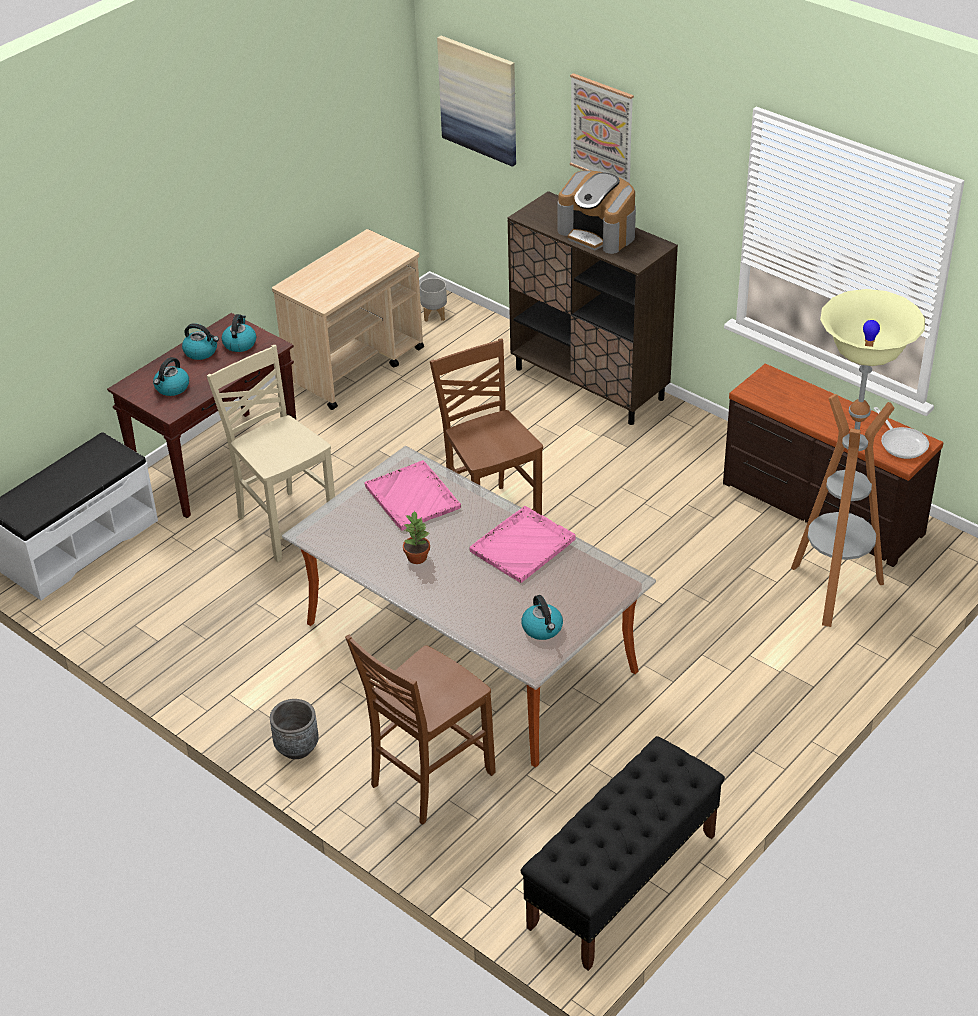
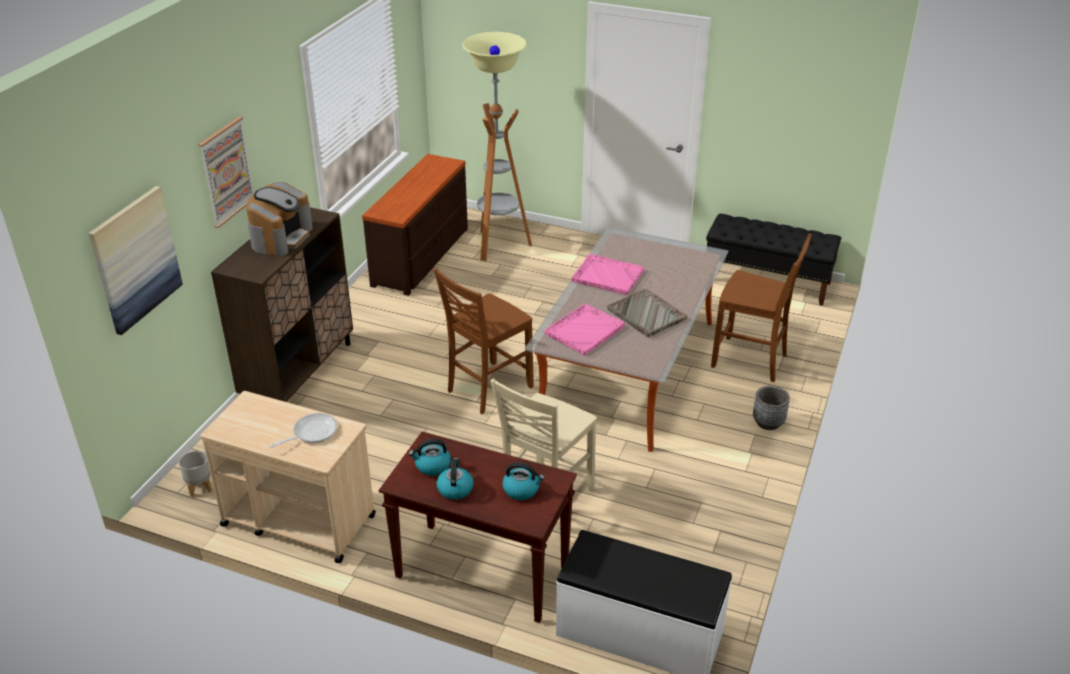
camera: 110 degrees left, 5 degrees down
(417, 557) = (647, 314): potted plant -> grey tray
(542, 629) = (679, 255): kettle -> none
(901, 443) = (435, 164): frying pan -> frying pan (311, 433)

